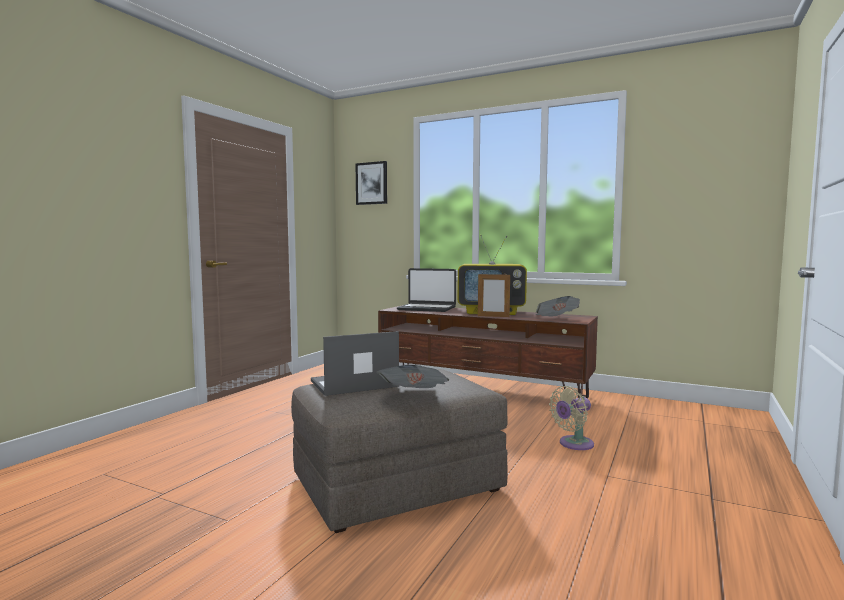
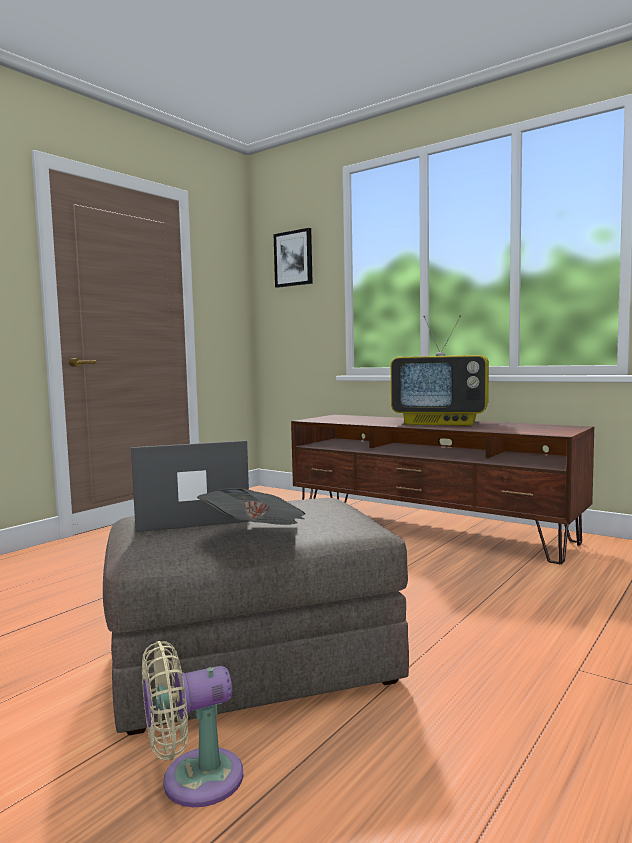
camera: 10 degrees right, 0 degrees up
(427, 308) = (356, 419): laptop -> none
(493, 316) = (439, 427): picture frame -> none
(557, 319) = (528, 430): newspaper -> none
(573, 444) = (538, 615): beige fan -> beige fan (193, 780)

